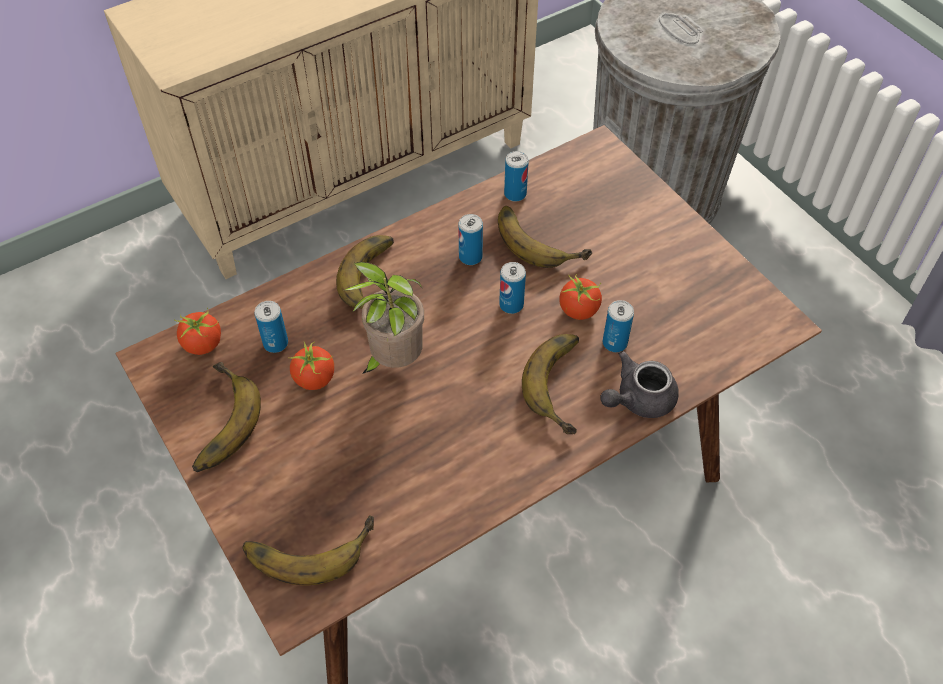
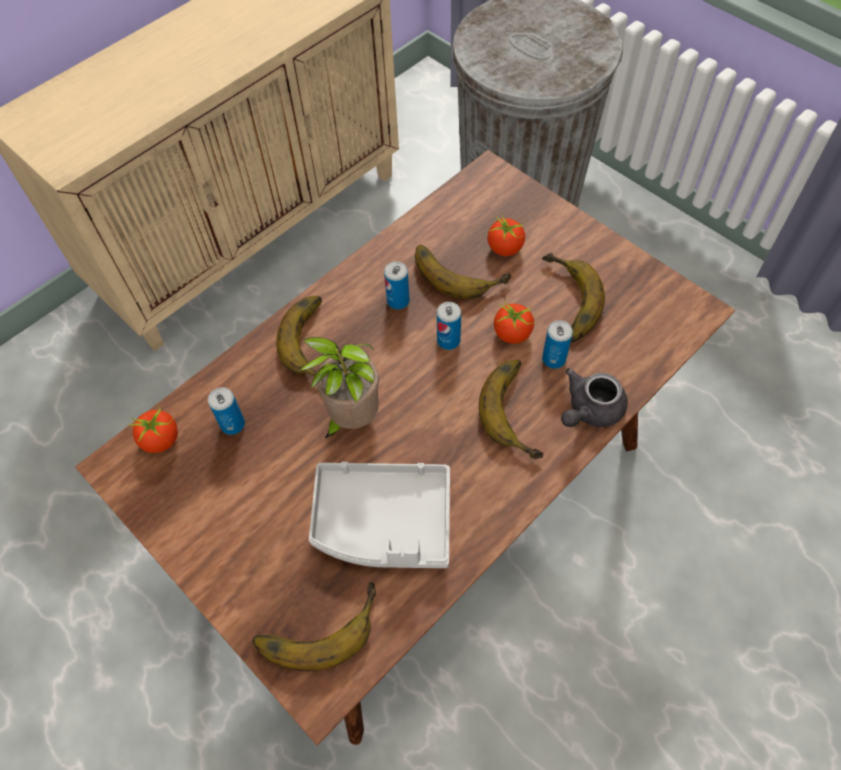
camera: 10 degrees left, 5 degrees up
(215, 422) = (193, 517): banana -> banana (564, 302)
(315, 379) = (280, 453): tomato -> tomato (505, 248)
(399, 464) = (383, 522): none -> grey tray
(515, 194) = (424, 231): can -> none

